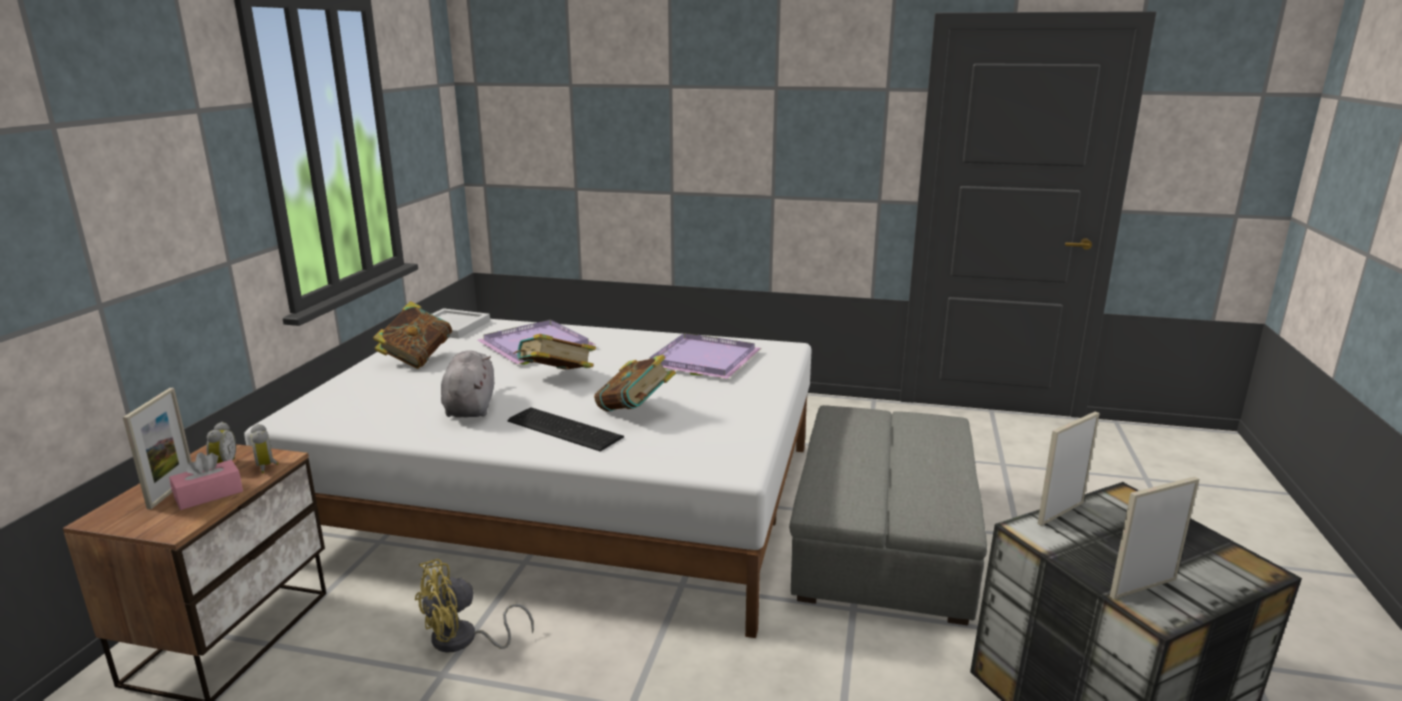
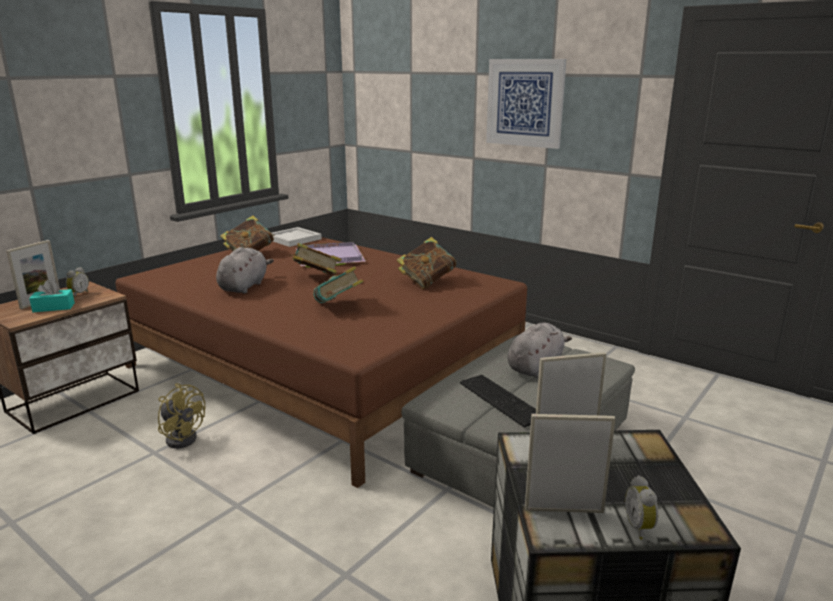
camera: 25 degrees right, 0 degrees up
(209, 495) = (53, 307): pink tissue box -> turquoise tissue box
(268, 466) = (98, 299): alarm clock -> alarm clock (640, 528)
(463, 640) = (183, 437): yellow fan -> yellow fan turned 135 degrees counterclockwise
(565, 428) = (282, 308): keyboard -> keyboard (502, 399)
(568, 497) = (323, 368): white bed -> brown bed
(701, 360) = (427, 282): purple tray -> book
(742, 122) = (525, 103): none -> picture
(883, 440) = (536, 366): none -> grey plush toy

